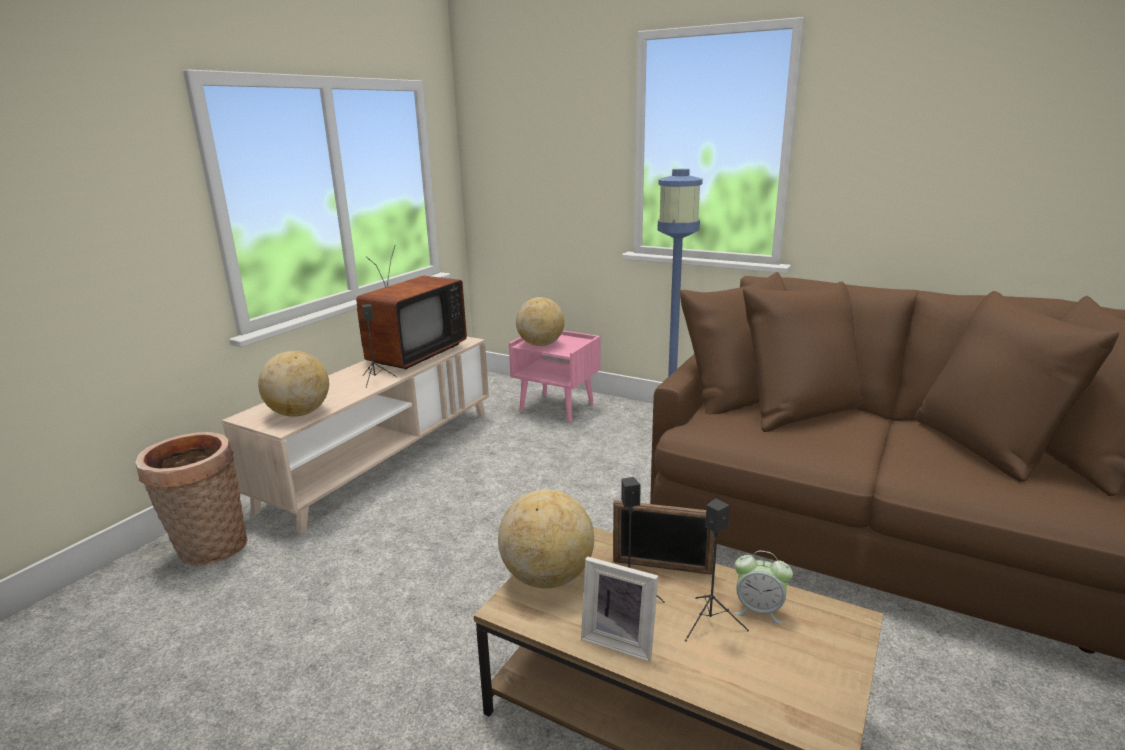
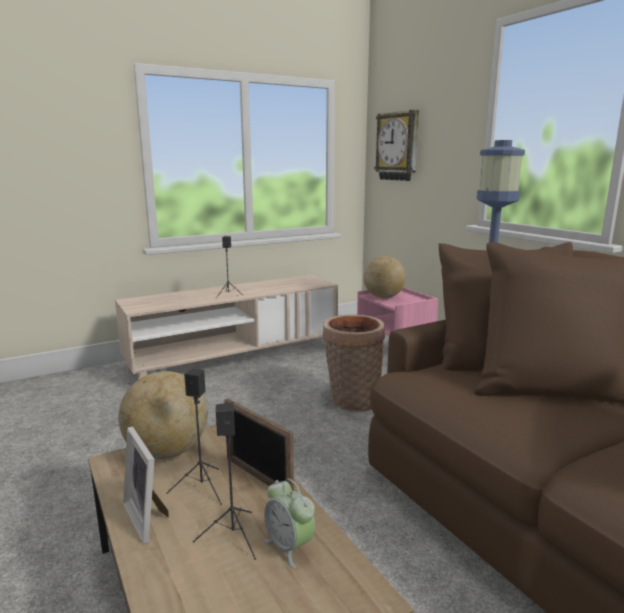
camera: 30 degrees right, 5 degrees down
(208, 549) = (85, 384): basket -> basket (352, 402)
(300, 413) = (157, 304): globe -> none
(411, 354) = (273, 285): television -> none
(513, 163) = (398, 146): none -> wall clock

